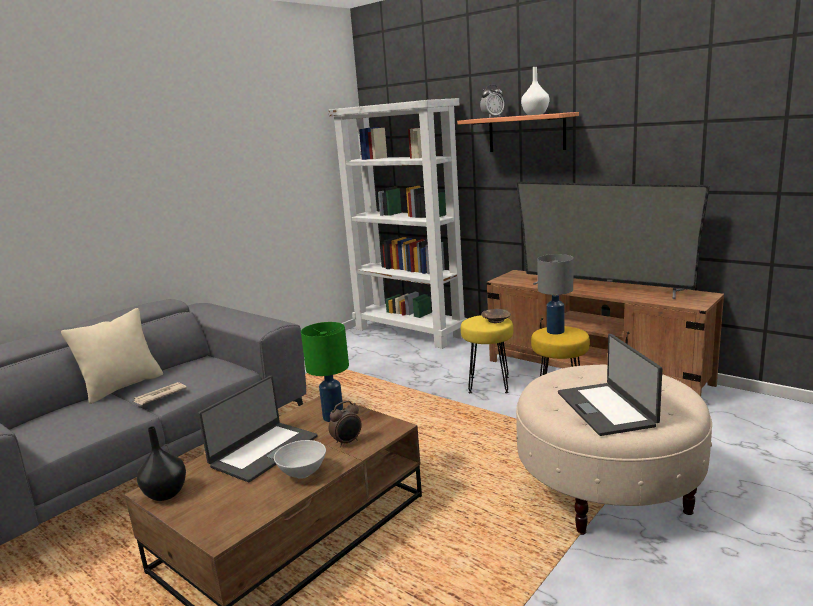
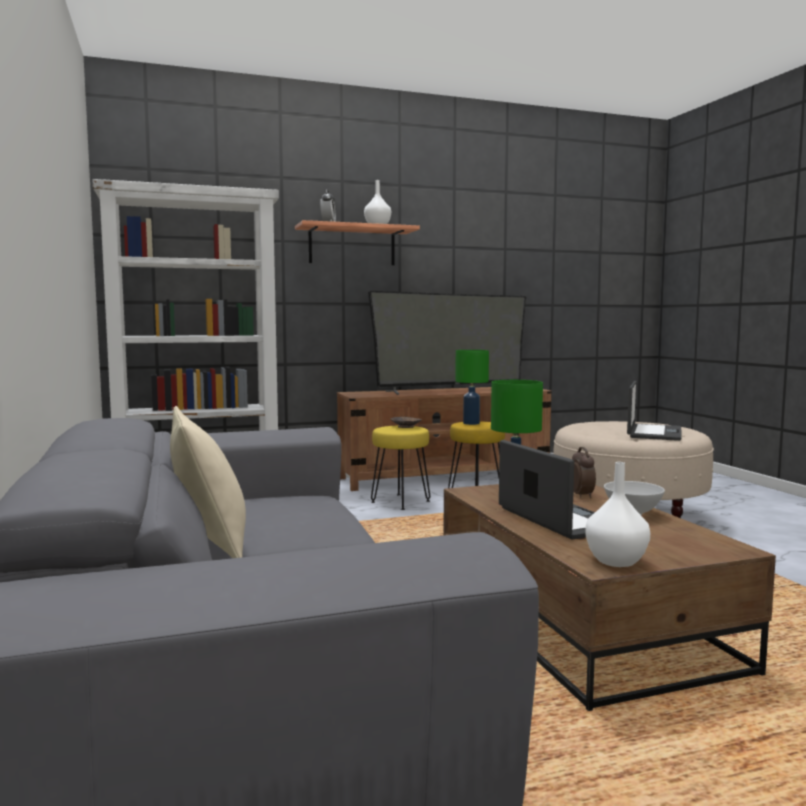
camera: 60 degrees left, 10 degrees down
(159, 396) = (319, 527): newspaper -> none
(165, 493) = (614, 561): black vase -> white vase
(556, 331) = (472, 423): grey table lamp -> green table lamp
(606, 409) = (653, 433): laptop -> laptop turned 90 degrees counterclockwise

